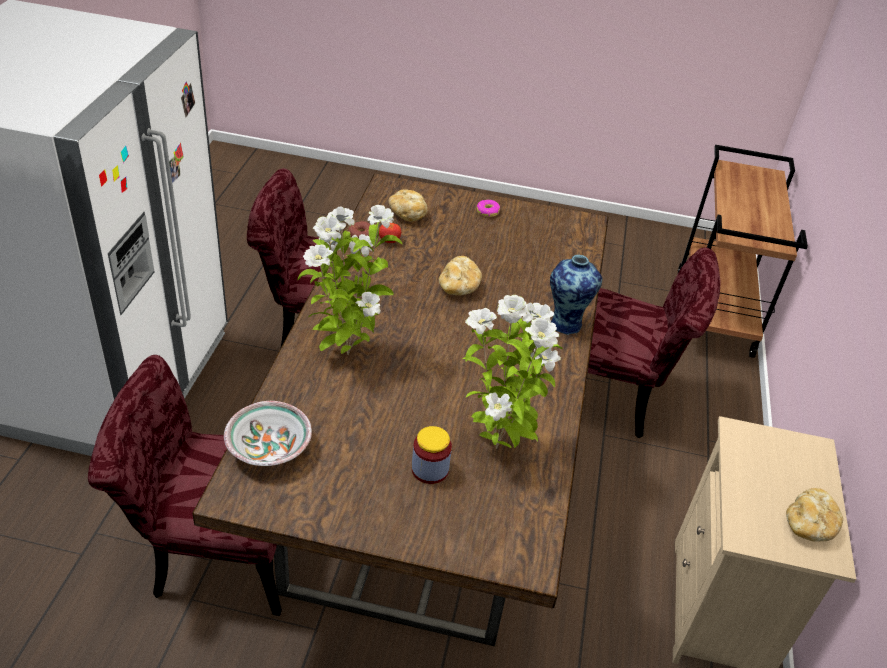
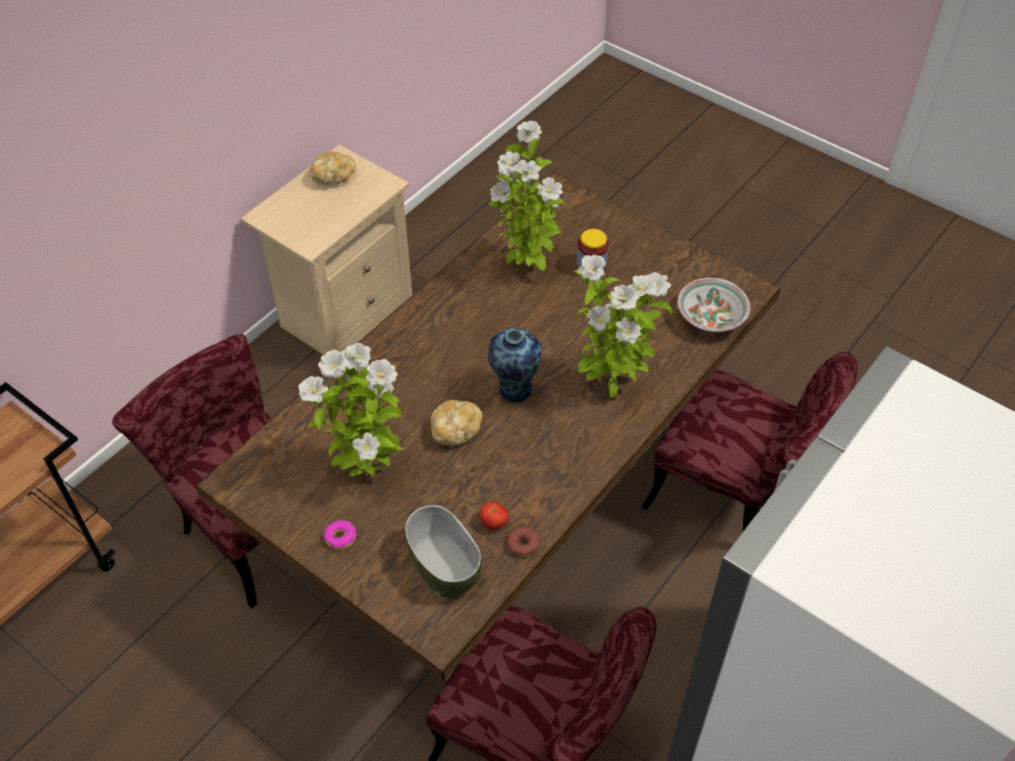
camera: 150 degrees left, 10 degrees up
(407, 213) = (444, 566): bread -> bowl
(502, 247) = (367, 473): none -> potted plant
(566, 323) = (379, 354): vase -> vase (514, 391)

